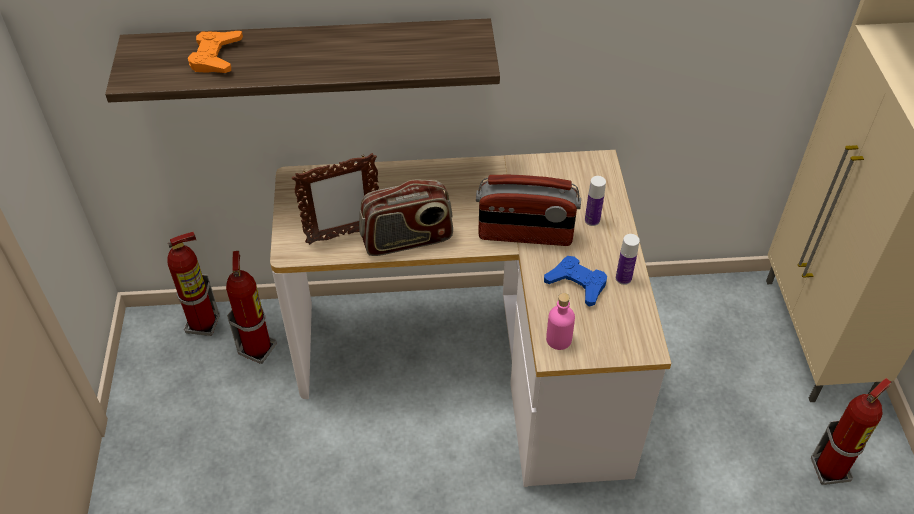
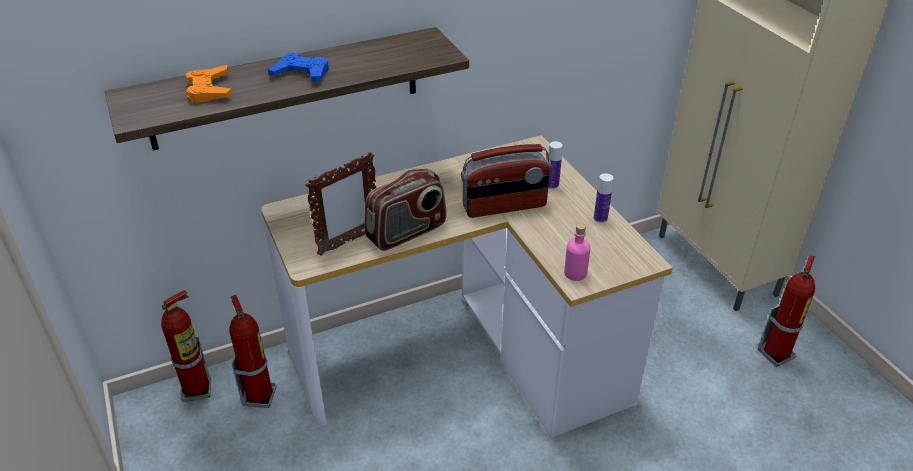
camera: 20 degrees left, 10 degrees down
(577, 284) = (566, 231): blue game controller -> blue game controller (301, 73)

